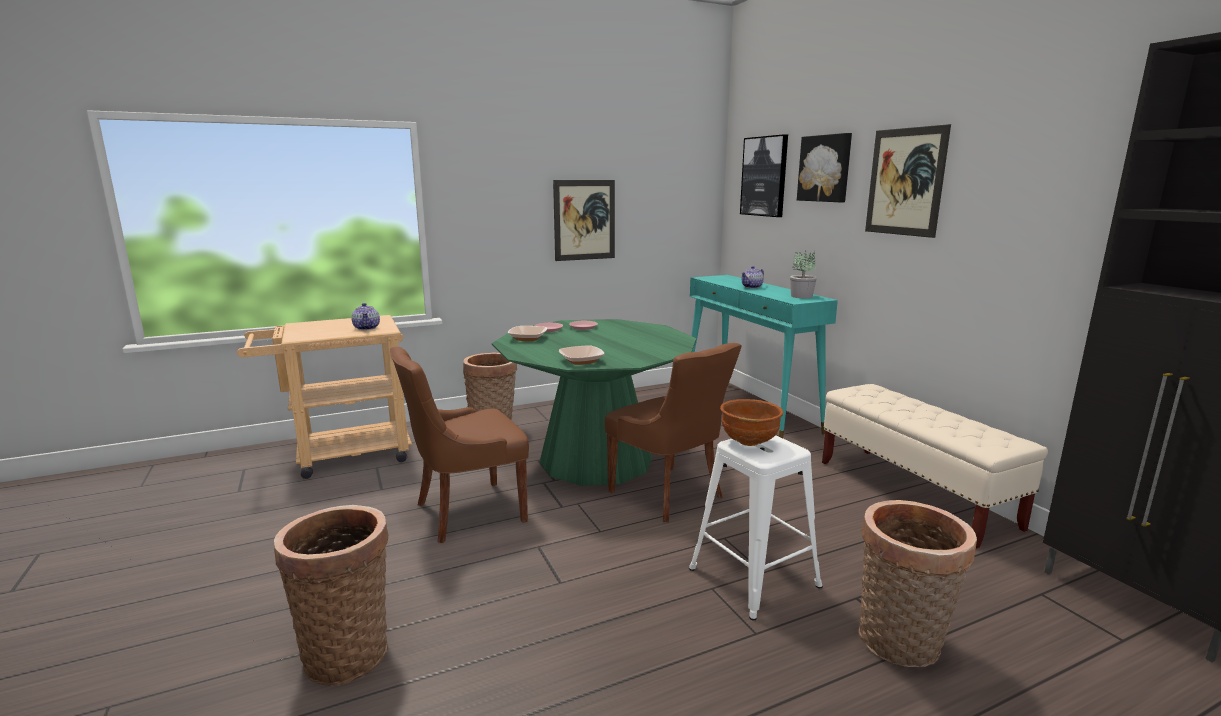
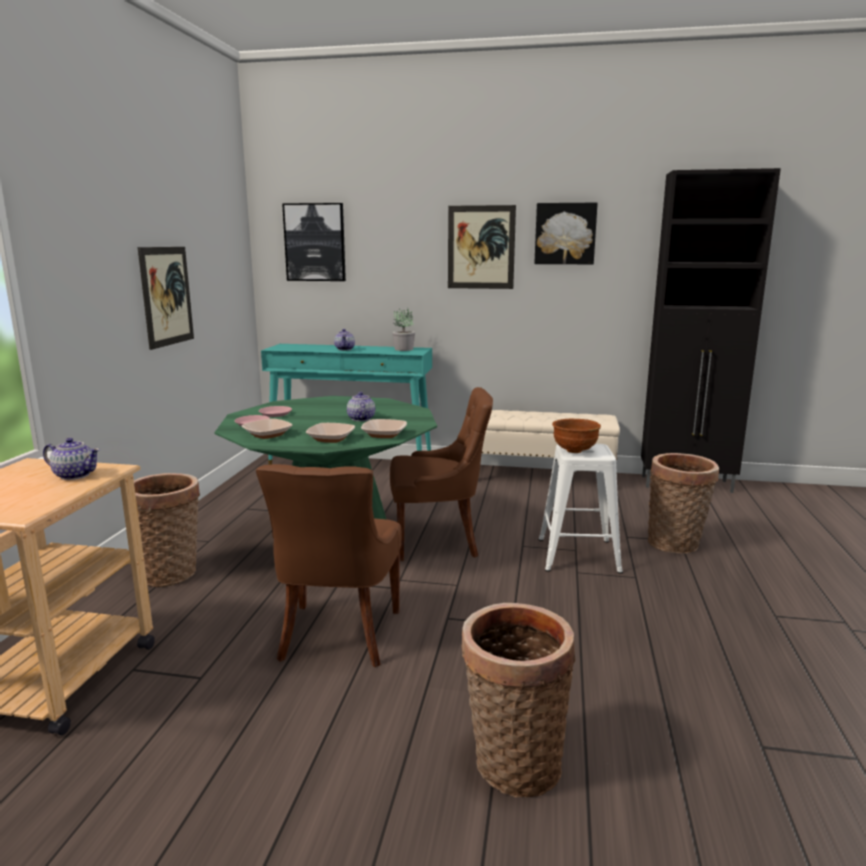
camera: 55 degrees left, 0 degrees up
(544, 352) = (331, 439): none -> bowl
(613, 346) = (361, 419): none -> teapot
(825, 168) = (395, 235): picture -> picture (565, 234)

